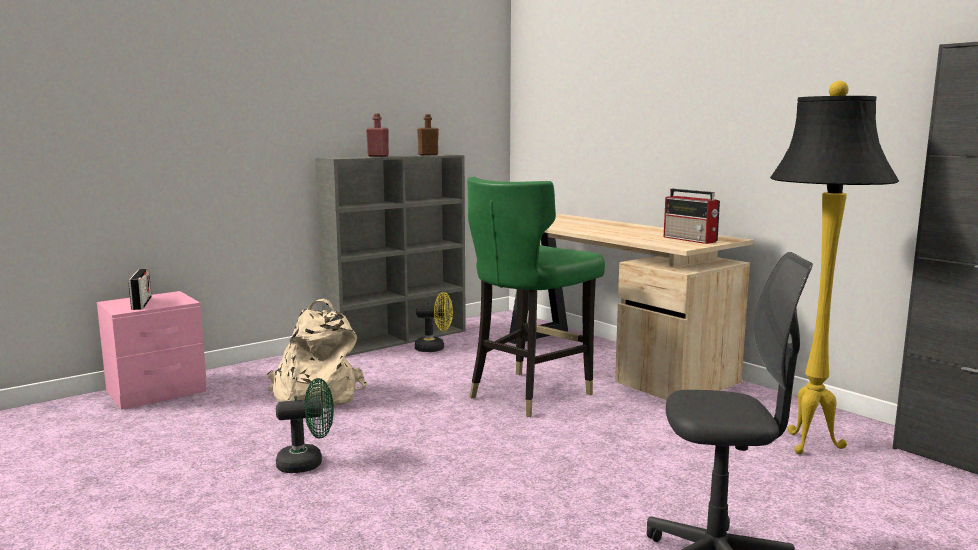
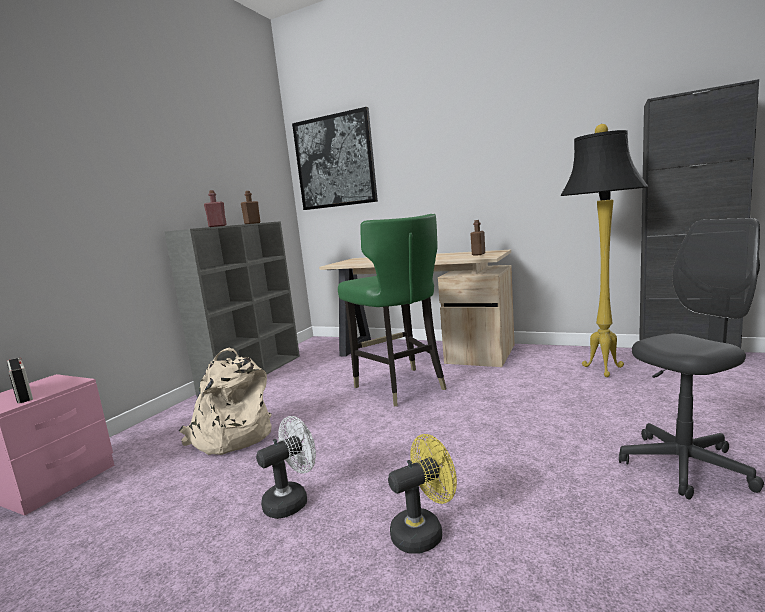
camera: 25 degrees left, 0 degrees up
(307, 463) = (292, 500): green fan -> white fan
(435, 348) = (291, 373): yellow fan -> yellow fan (424, 531)
(529, 394) = (400, 386): green chair -> green chair turned 45 degrees counterclockwise
(558, 80) = (335, 161): none -> picture
(691, 239) = (478, 254): radio -> brown bottle

